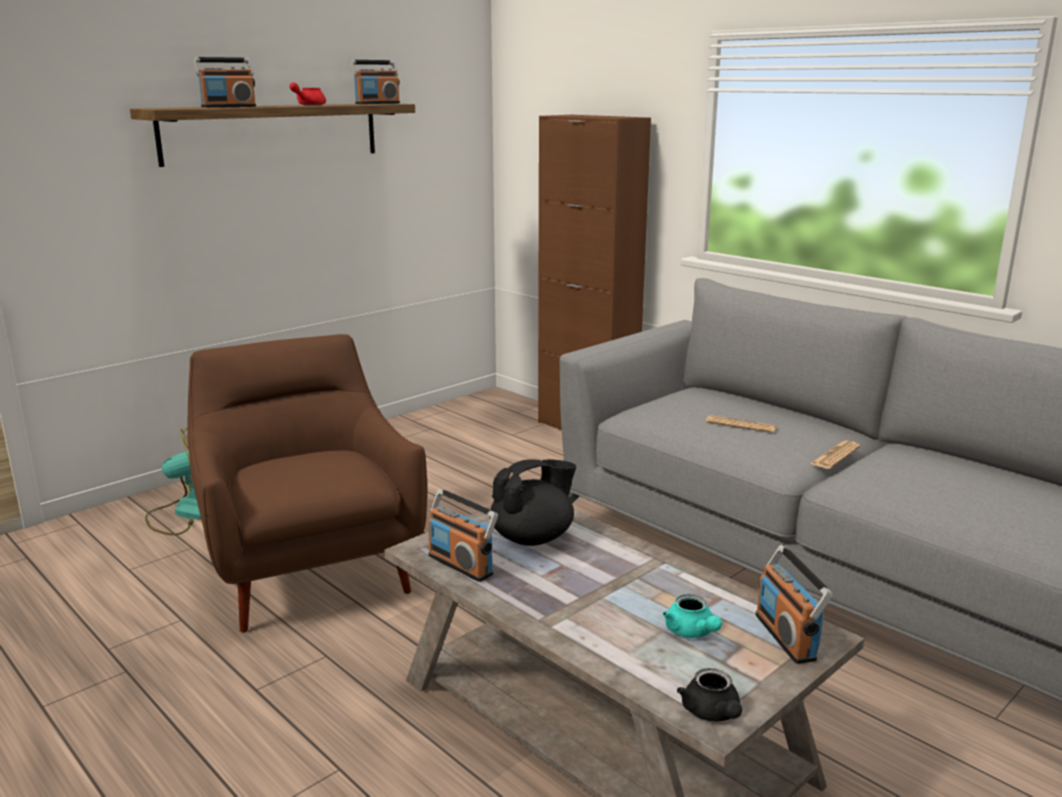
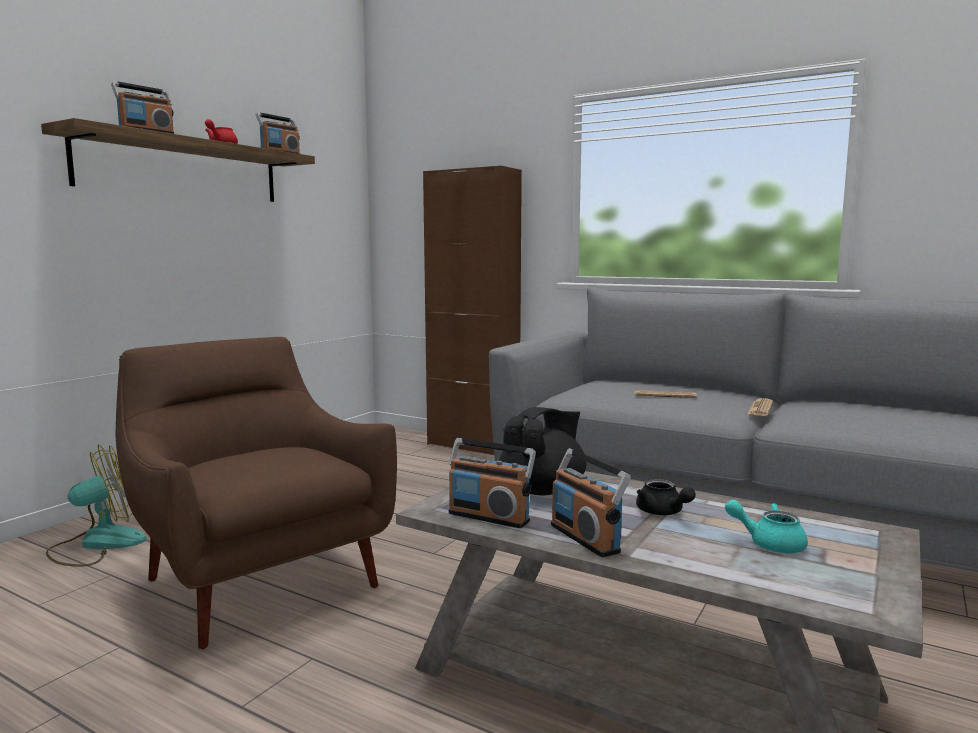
camera: 15 degrees left, 10 degrees down
(692, 632) = (769, 543): turquoise teapot -> turquoise teapot turned 150 degrees clockwise
(712, 714) = (866, 607): black teapot -> black teapot (662, 513)
(786, 637) = (855, 536): radio -> radio (585, 538)

